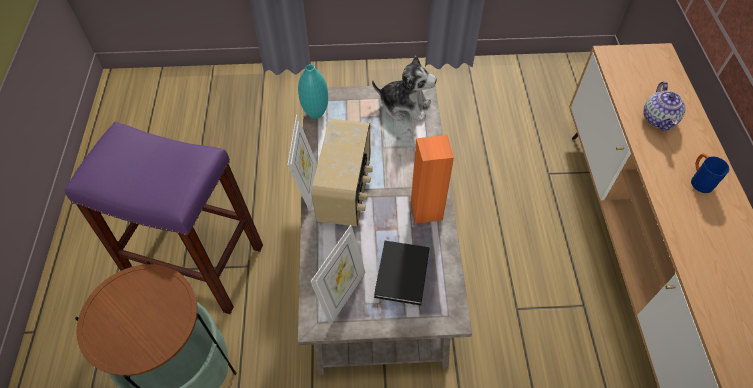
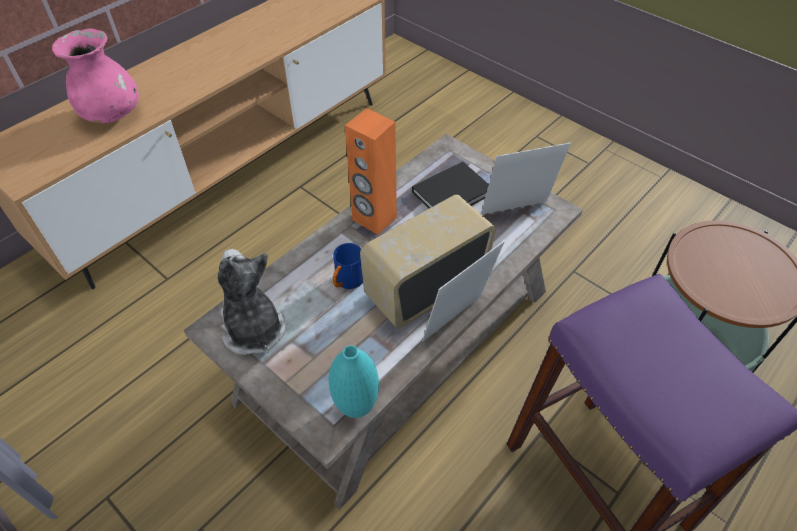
camera: 135 degrees left, 5 degrees down
(658, 119) = (112, 114): teapot -> pink vase
(699, 180) = (176, 71): blue mug -> blue mug (347, 283)

